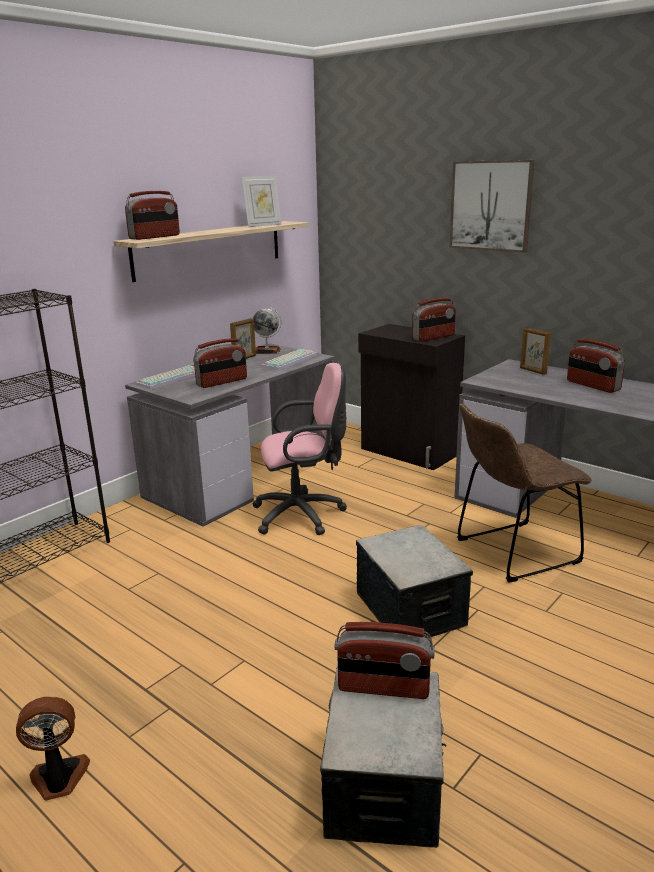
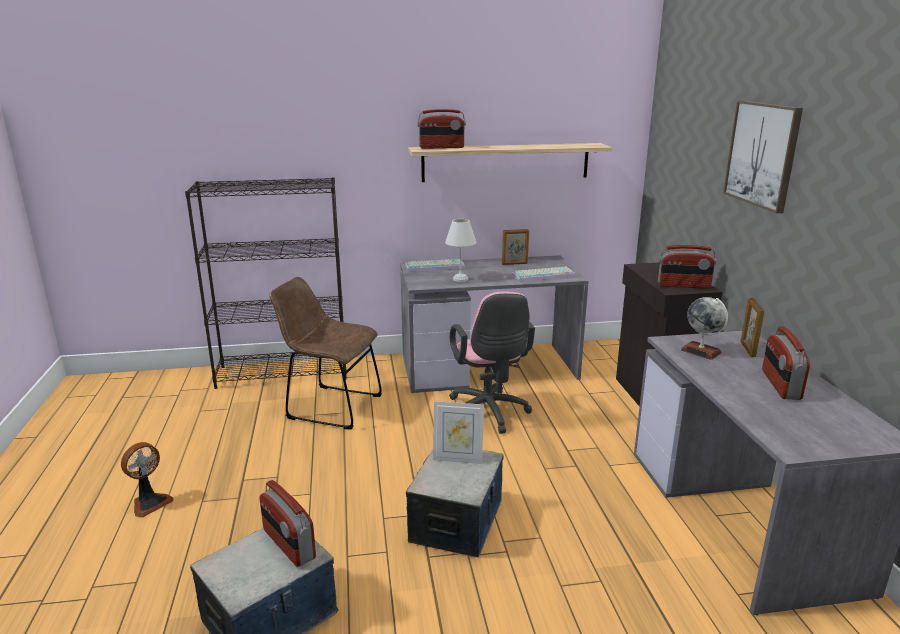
camera: 40 degrees right, 0 degrees up
(59, 779) = (149, 503): fan -> fan turned 105 degrees clockwise
(222, 382) = (461, 279): radio -> white table lamp
(263, 225) = (560, 146): picture frame -> picture frame (458, 459)
(267, 351) = (544, 262): globe -> globe (701, 351)
(303, 514) = (488, 414): pink office chair -> pink office chair turned 45 degrees clockwise
(512, 552) = (610, 524): brown chair -> brown chair (330, 406)

